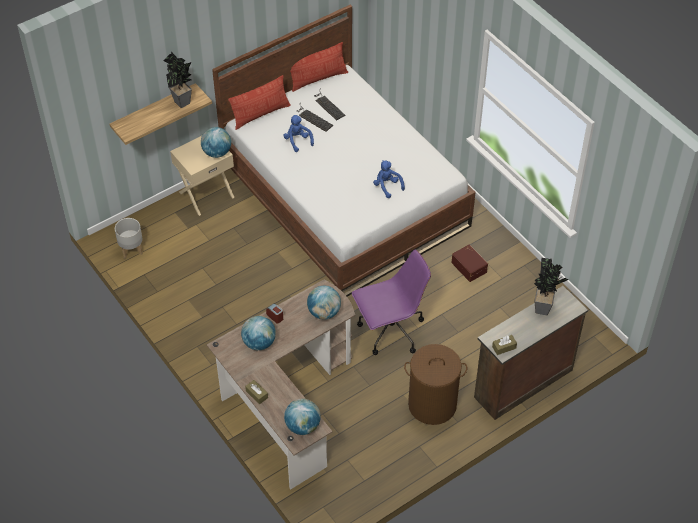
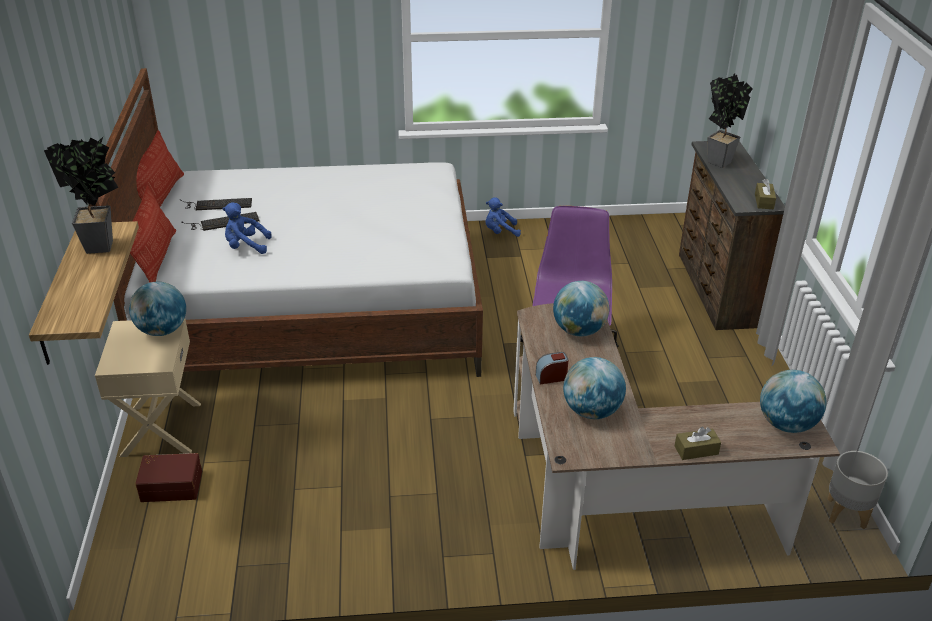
camera: 60 degrees left, 15 degrees down
(131, 249) = (169, 562): grey planter -> grey planter (846, 513)
(387, 186) = (406, 210): blue plush toy -> blue plush toy (500, 232)
(432, 405) = (708, 365): brown laundry basket -> none
(469, 267) = (517, 262): brown storage box -> brown storage box (171, 485)

